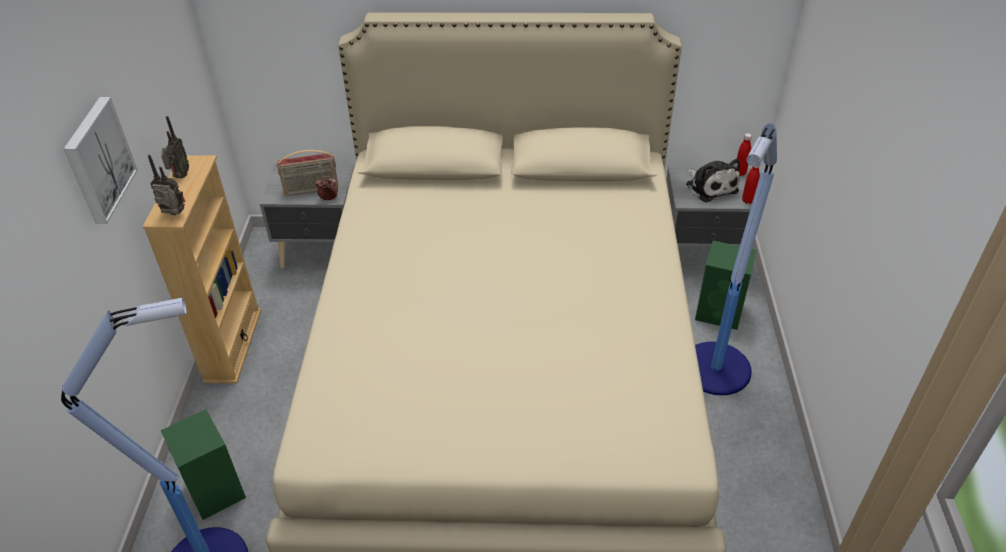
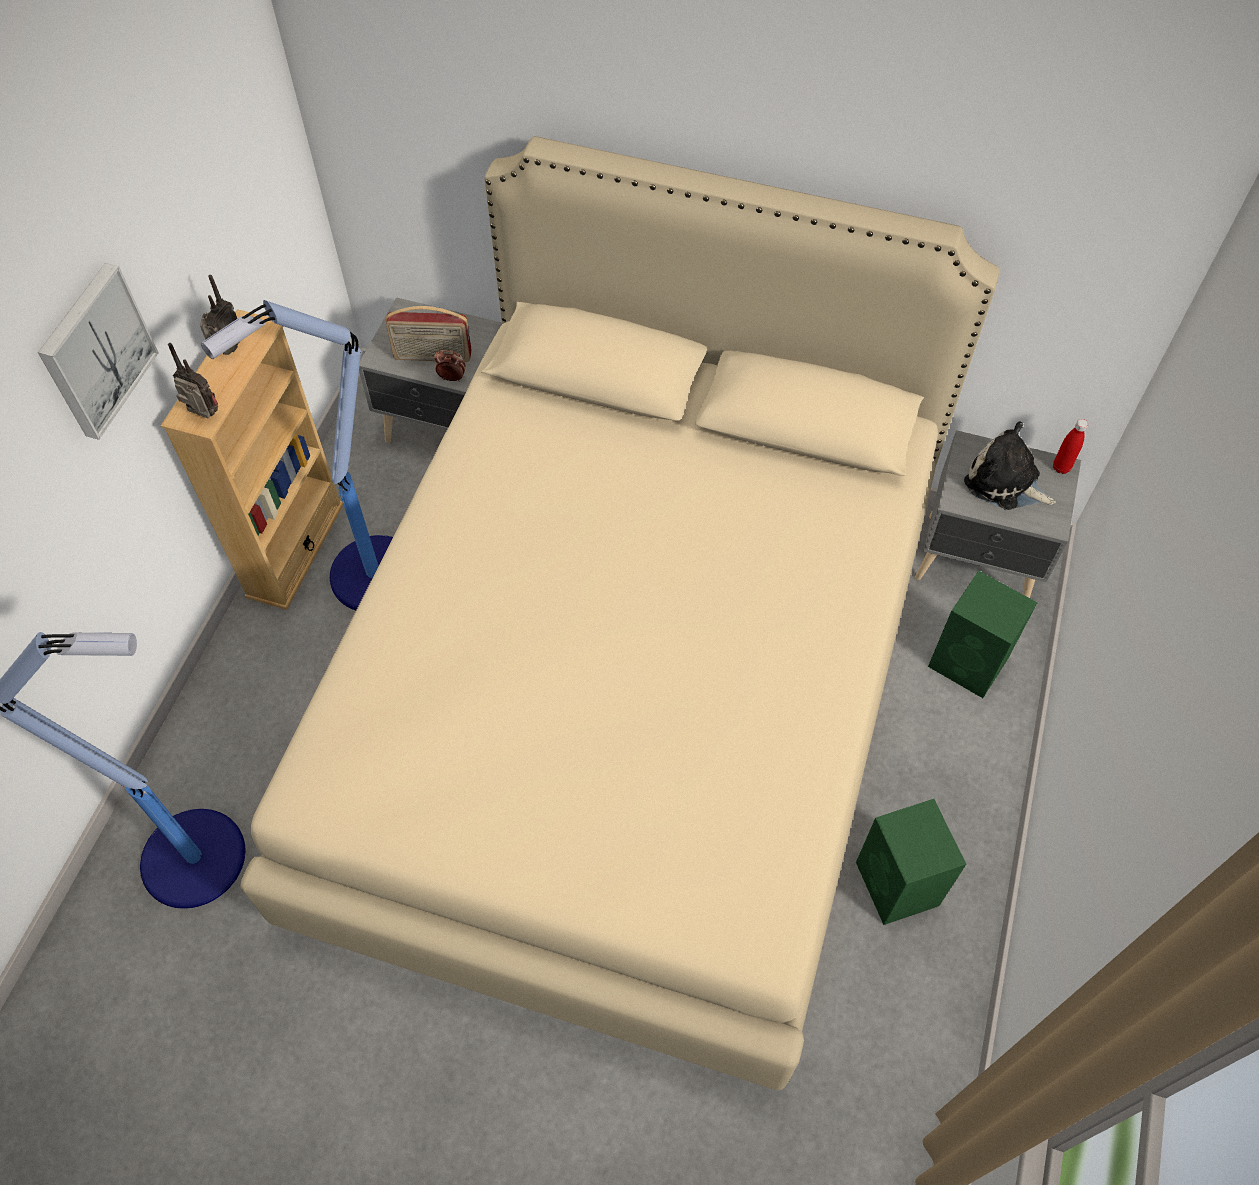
camera: 15 degrees right, 15 degrees up
(216, 491) = (226, 760): green speaker -> green speaker (897, 886)
(710, 186) = (1005, 482): plush toy -> plush toy turned 135 degrees clockwise
(715, 371) = (925, 755): floor lamp -> floor lamp (372, 577)
(748, 200) = (1052, 521): red bottle -> none

